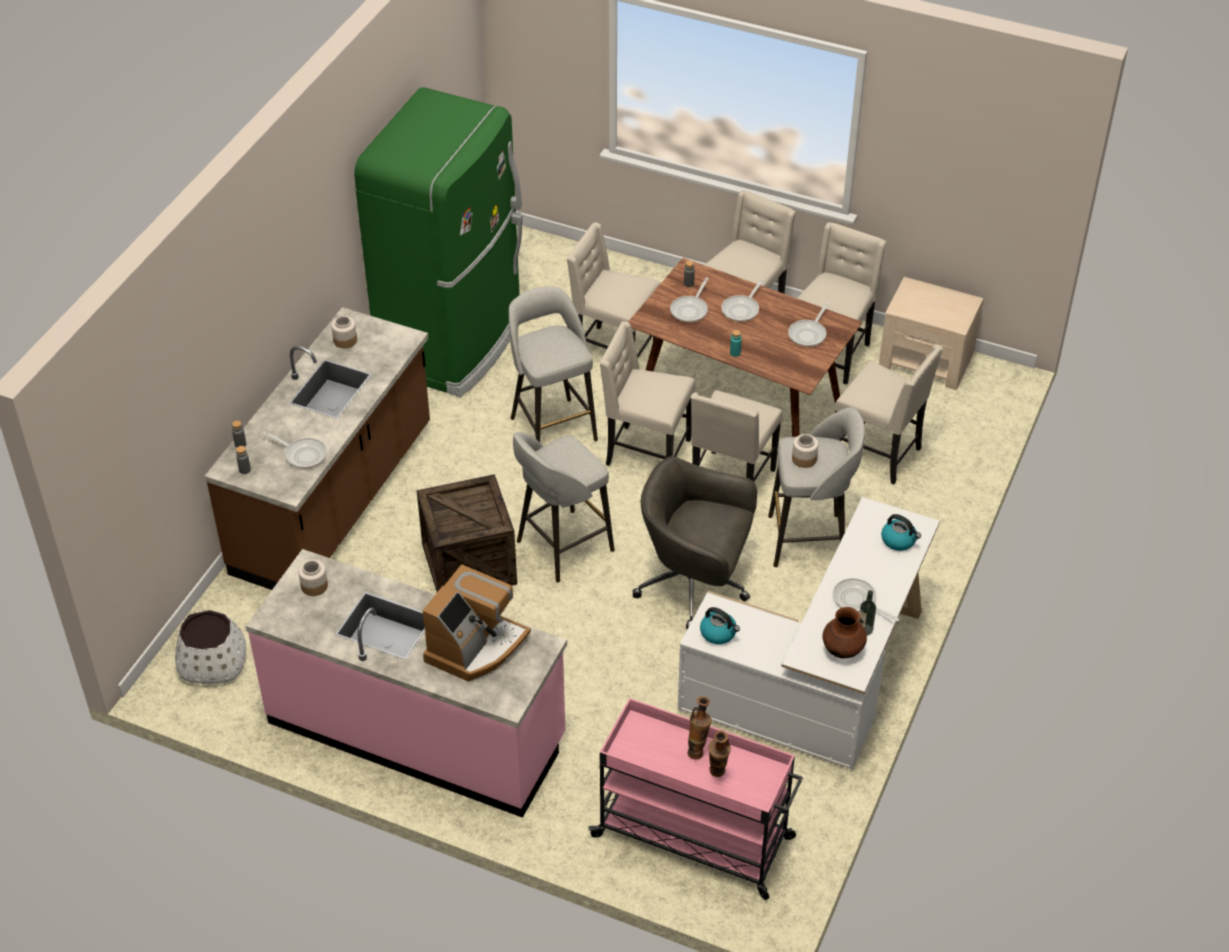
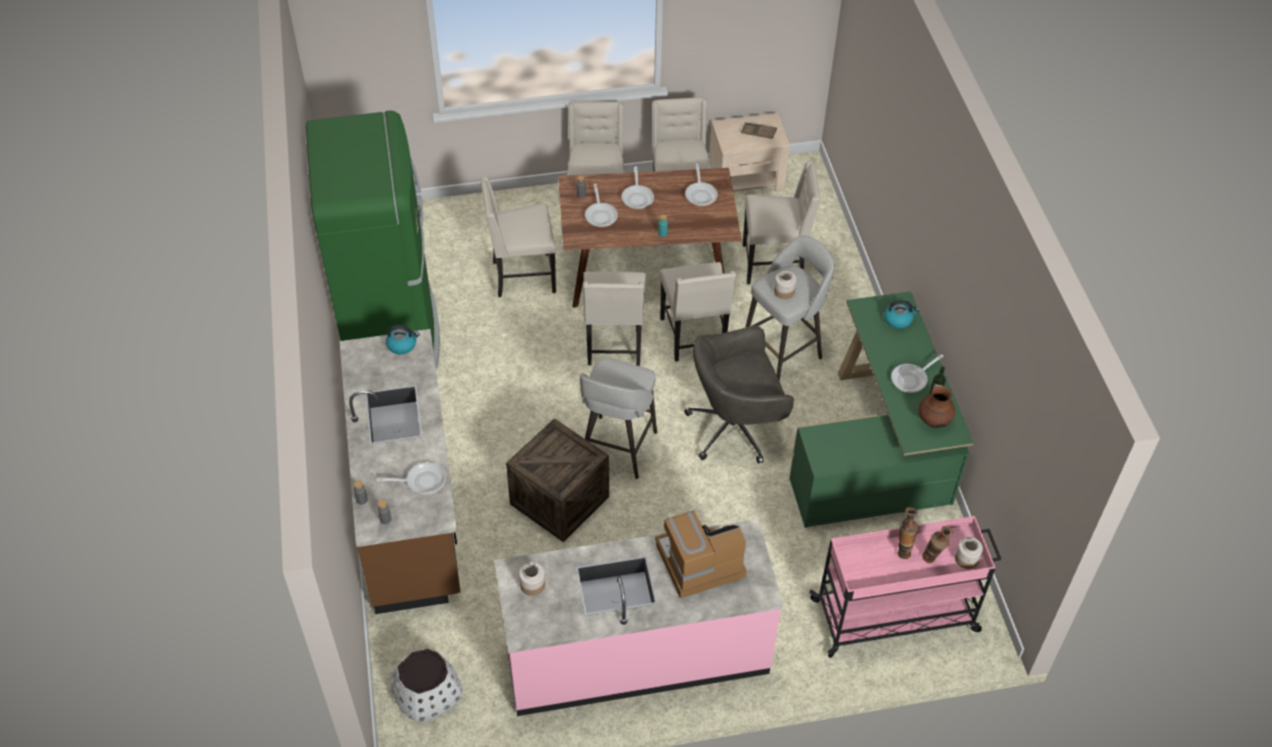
camera: 35 degrees left, 5 degrees up
(345, 340) = (368, 368): jar -> jar (966, 559)
(476, 646) = (699, 562): coffee machine -> coffee machine turned 105 degrees counterclockwise
(552, 427) = (528, 358): grey stool -> none
(646, 453) = (614, 344): beige chair -> beige chair turned 75 degrees counterclockwise
(718, 633) = (833, 454): kettle -> kettle (402, 345)
(819, 680) = (877, 452): white desk -> green desk
(857, 601) = (911, 379): frying pan -> frying pan turned 45 degrees counterclockwise
(943, 308) = (758, 132): none -> brown tray

